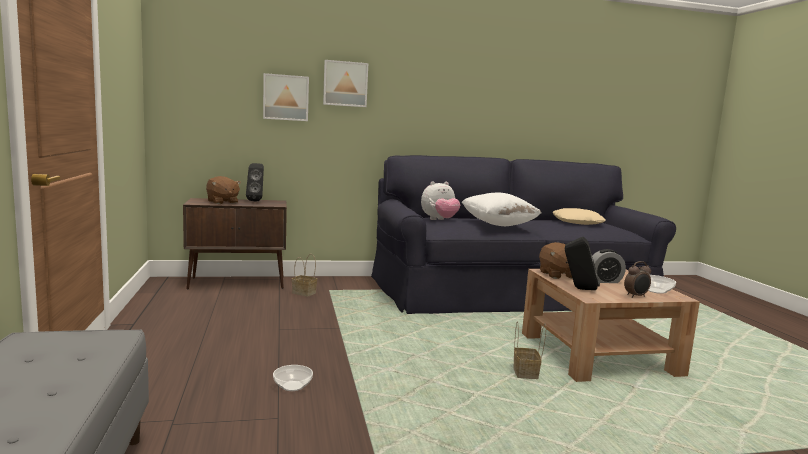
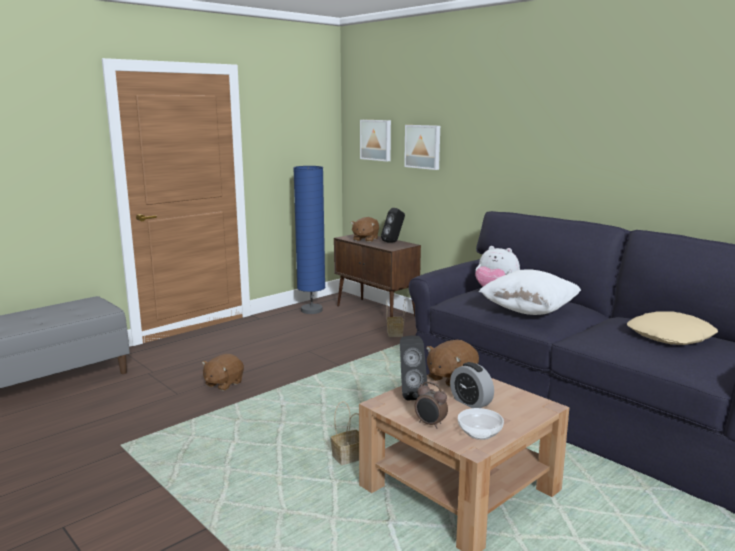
camera: 60 degrees right, 5 degrees up
(171, 300) = (311, 310): none -> blue floor lamp
(293, 386) = (223, 384): bowl -> brown plush toy
(345, 84) = (469, 131): picture -> picture (376, 140)

